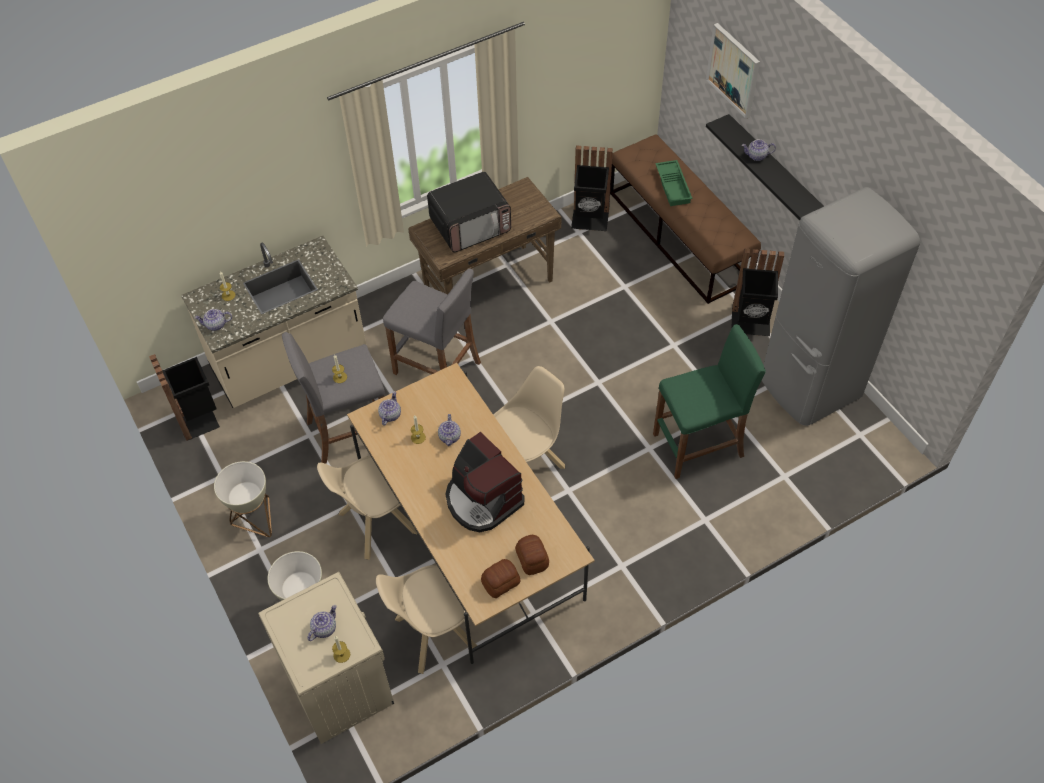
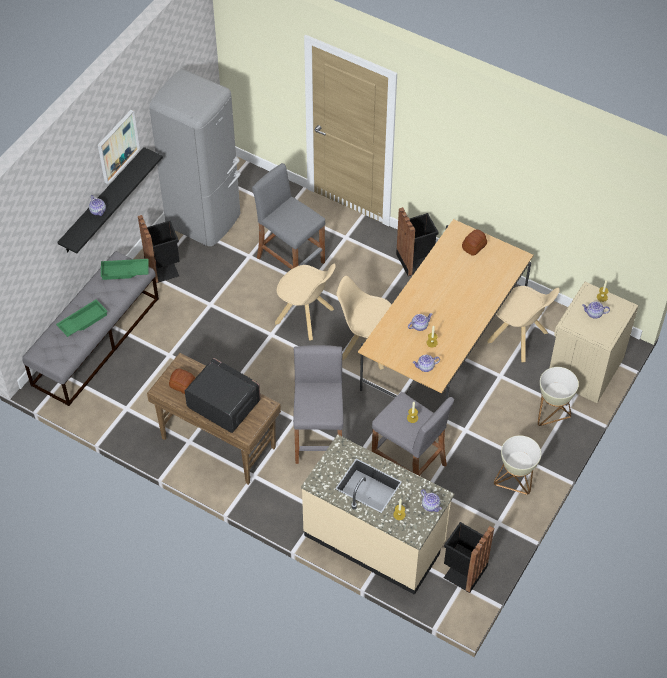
camera: 120 degrees left, 0 degrees up
(375, 523) = (468, 408): beige chair -> beige chair (306, 317)
(482, 500) = (452, 287): coffee machine -> none
(501, 583) = (499, 254): bread -> bread (183, 385)
(590, 220) = (108, 406): black trash can -> black trash can (415, 260)
(679, 236) = (96, 341): brown bench -> grey bench
(698, 445) = (290, 260): green stool -> grey stool
(722, 238) = (124, 272): none -> green tray
(734, 70) = (48, 215): picture -> picture (117, 146)

